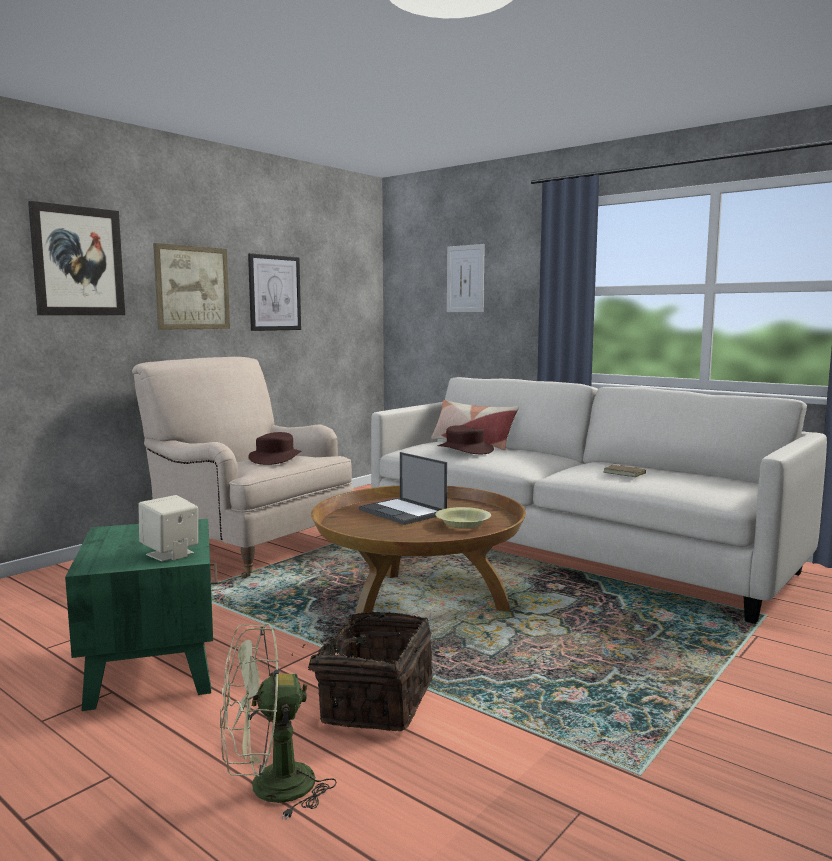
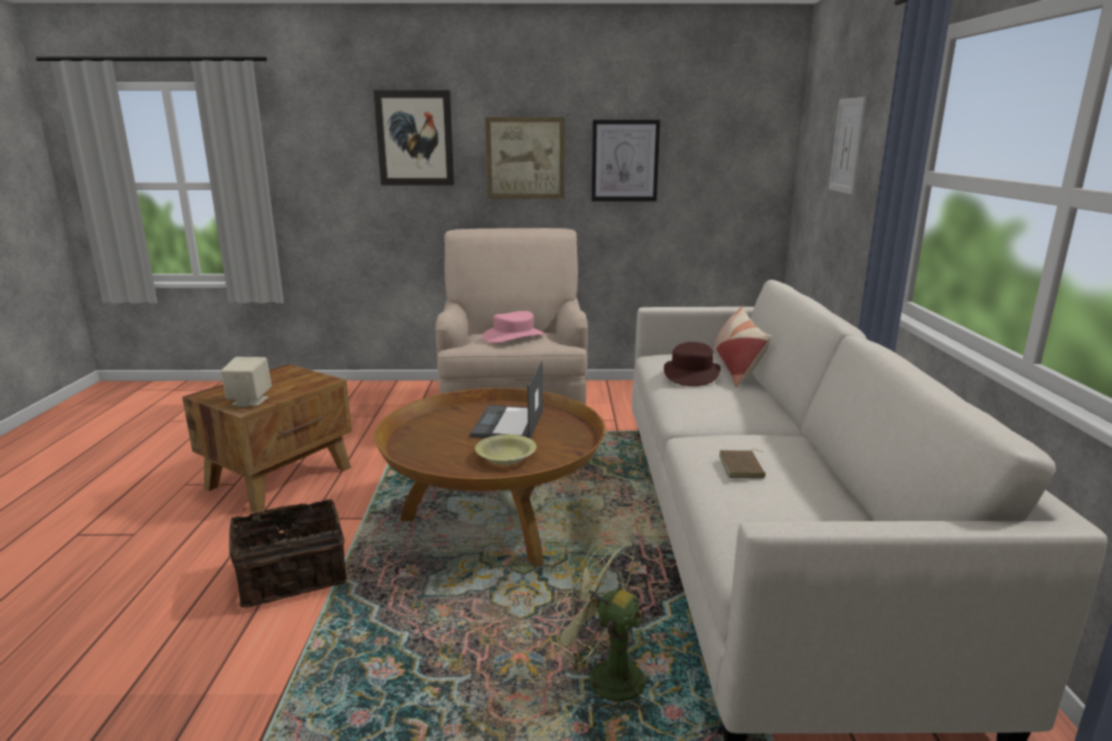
camera: 50 degrees right, 10 degrees up
(154, 664) = (281, 477): green side table -> brown side table
(268, 789) = (141, 591): green fan -> green fan (603, 678)
(275, 458) = (513, 336): brown hat -> pink hat

